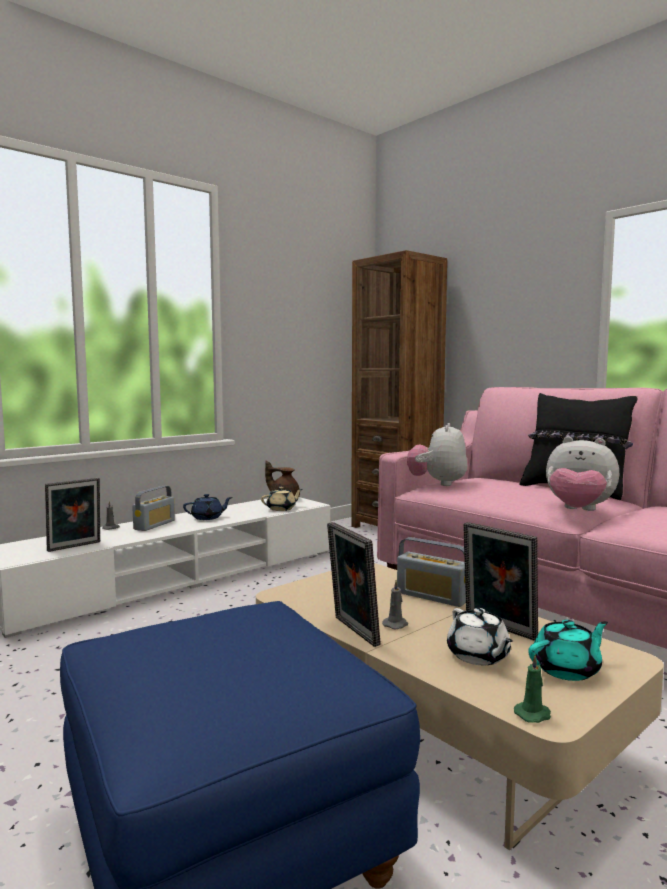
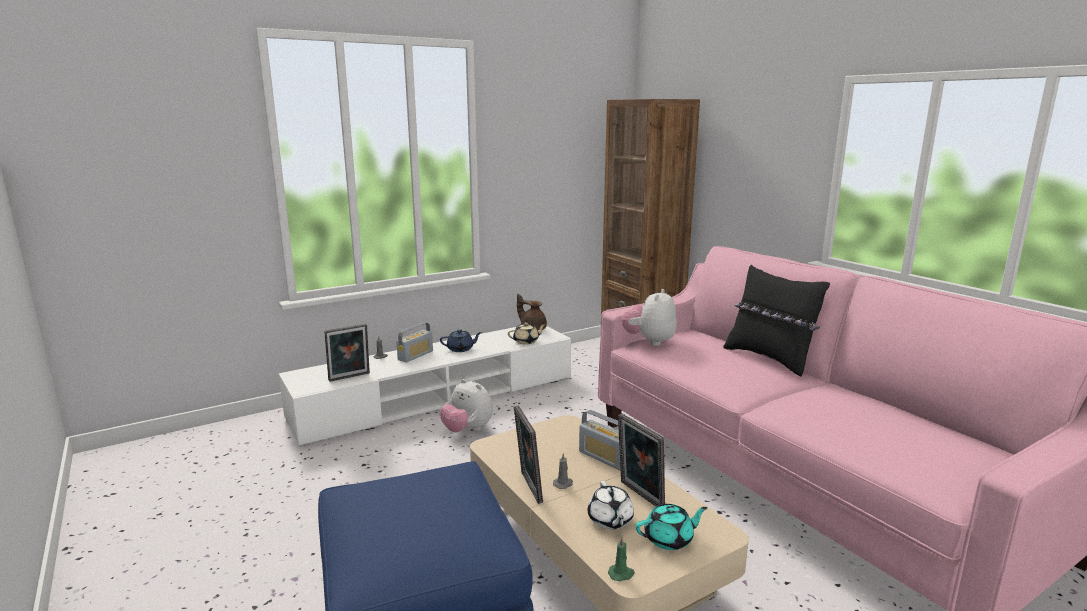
camera: 10 degrees right, 10 degrees up
(578, 510) = (751, 389): plush toy -> plush toy (467, 430)

